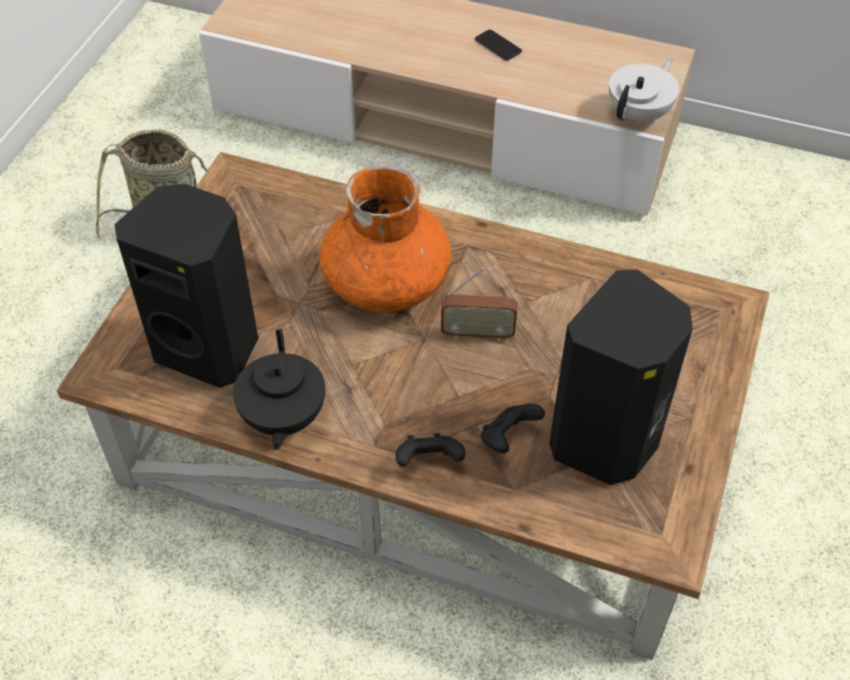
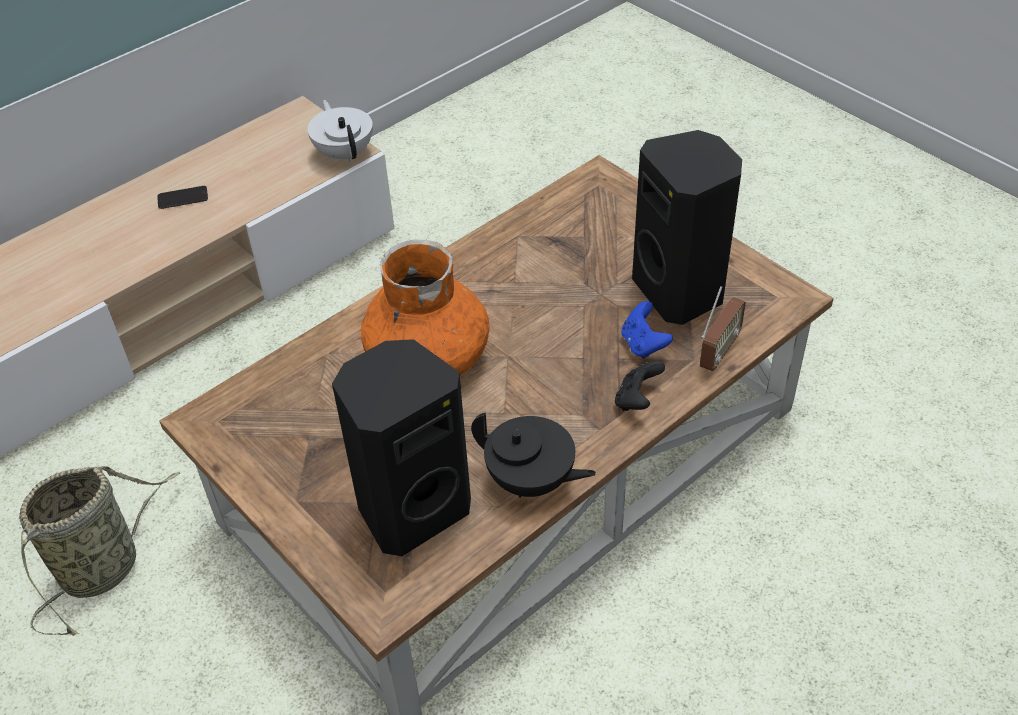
camera: 60 degrees left, 5 degrees down
(477, 333) = (526, 322): radio -> radio (719, 352)
(508, 438) = (643, 344): black game controller -> blue game controller

